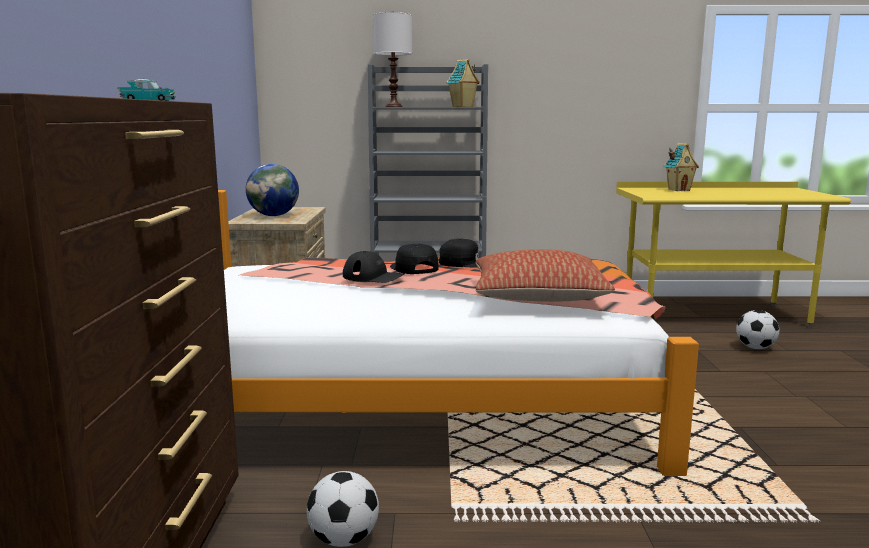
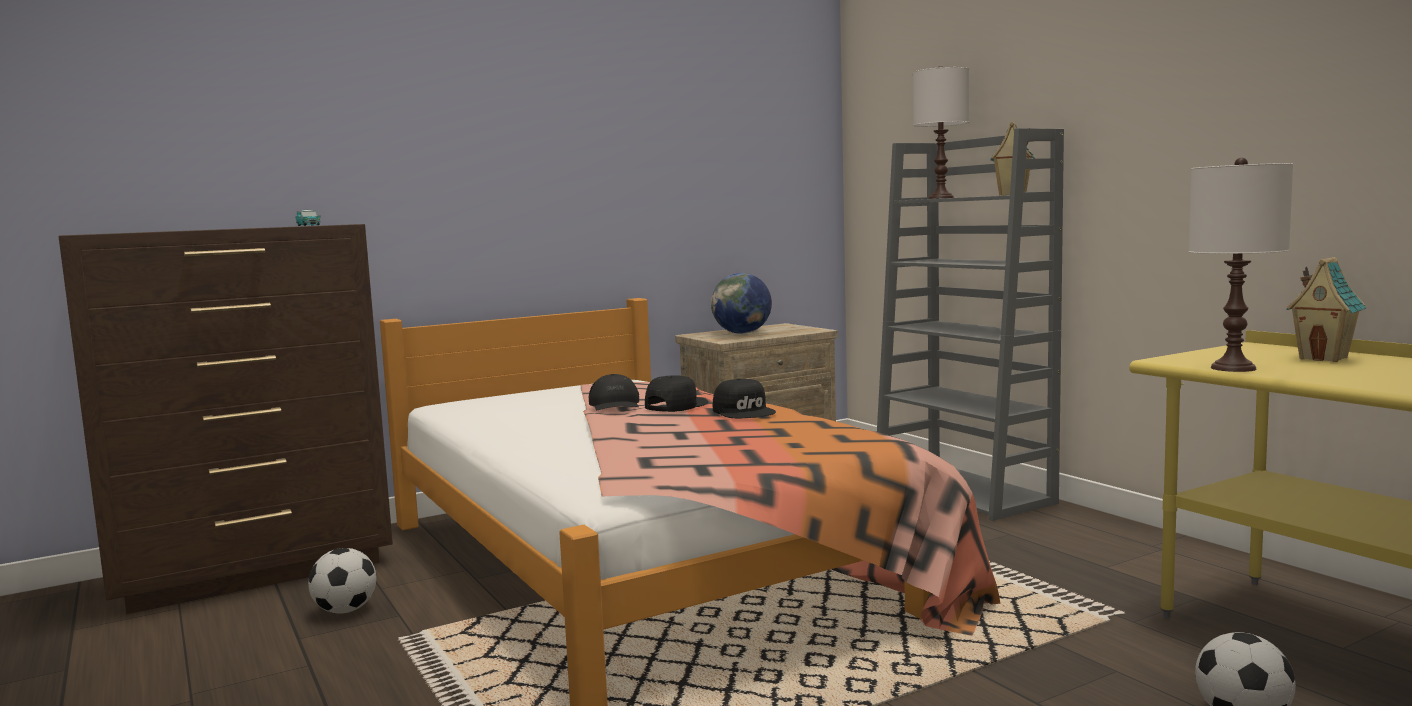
camera: 60 degrees right, 5 degrees down
(537, 296) = (627, 452): pillow -> none
(686, 196) = (1232, 368): none -> white table lamp

